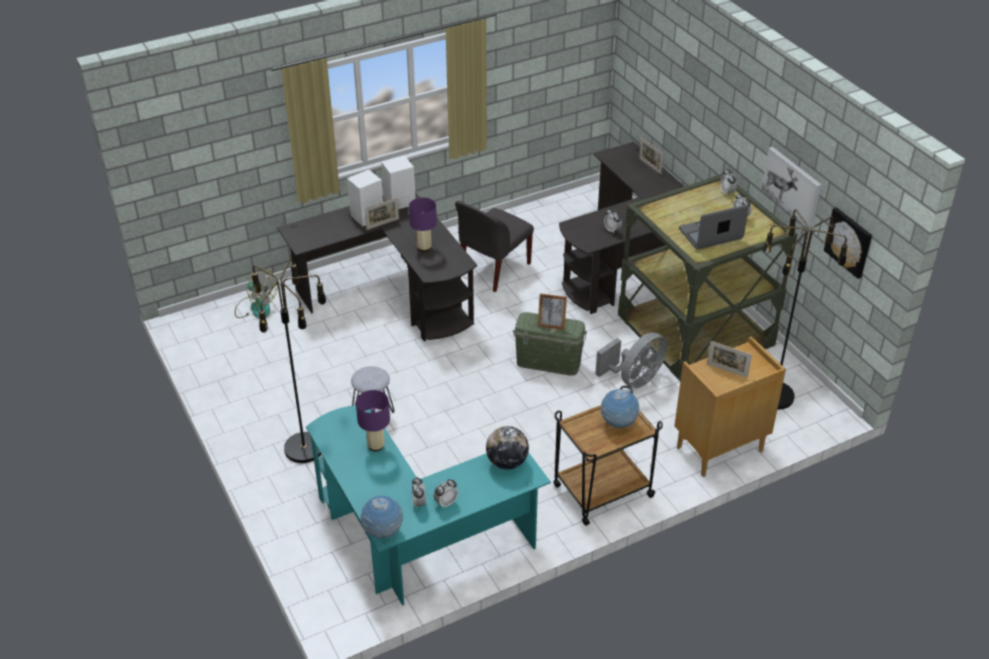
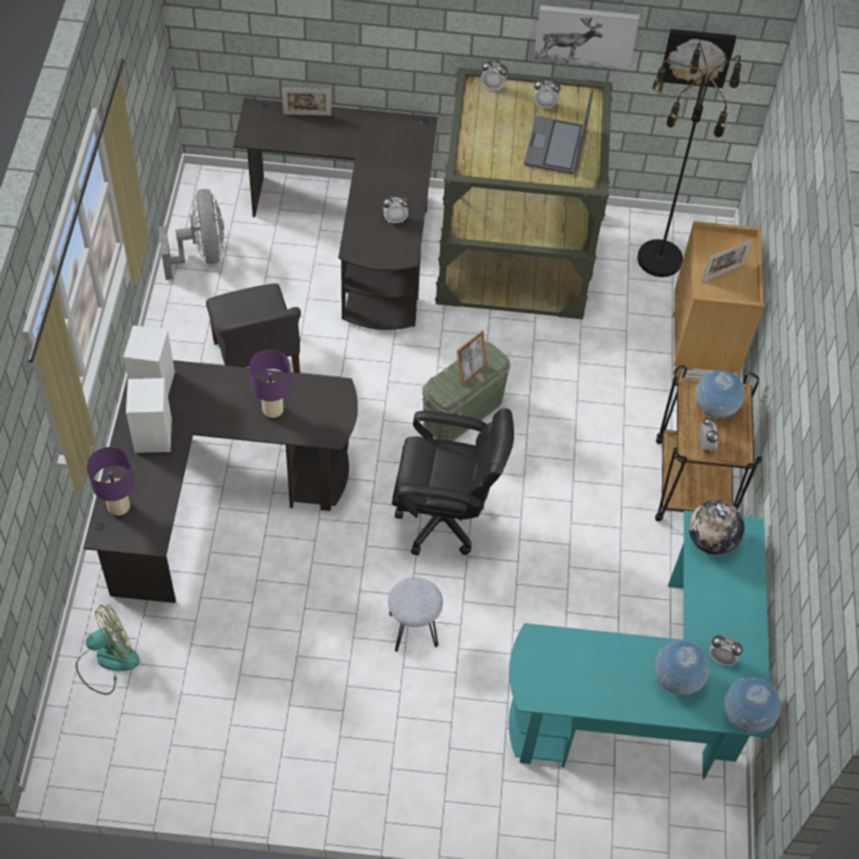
camera: 60 degrees left, 15 degrees up
(305, 449) = (425, 736): floor lamp -> none
(375, 446) = (602, 653): purple table lamp -> purple table lamp (119, 508)
(382, 224) = (185, 428): picture frame -> none
(384, 488) = (676, 680): none -> globe
(446, 502) = (736, 632): alarm clock -> alarm clock (705, 444)
(461, 390) = (445, 521): none -> black office chair
(634, 379) = (549, 354): grey fan -> grey fan (201, 254)

